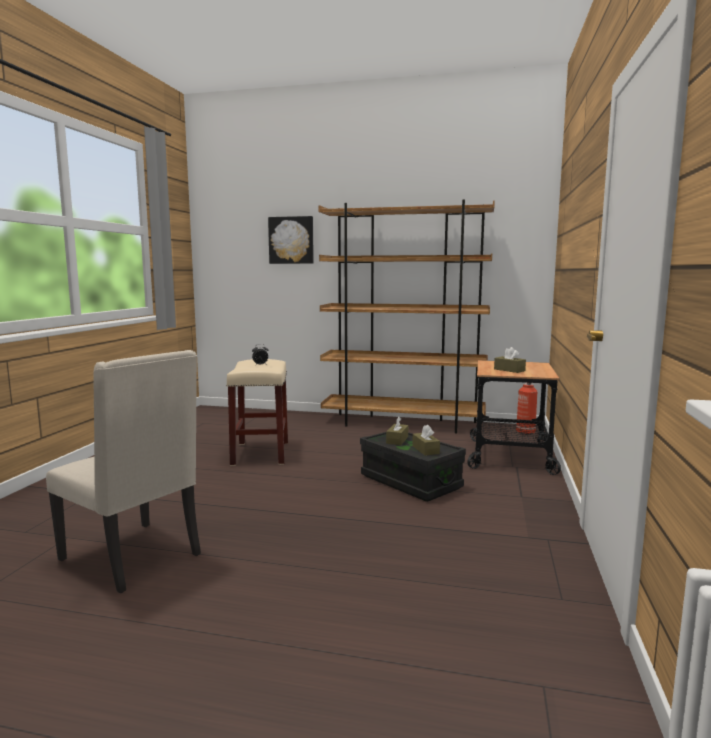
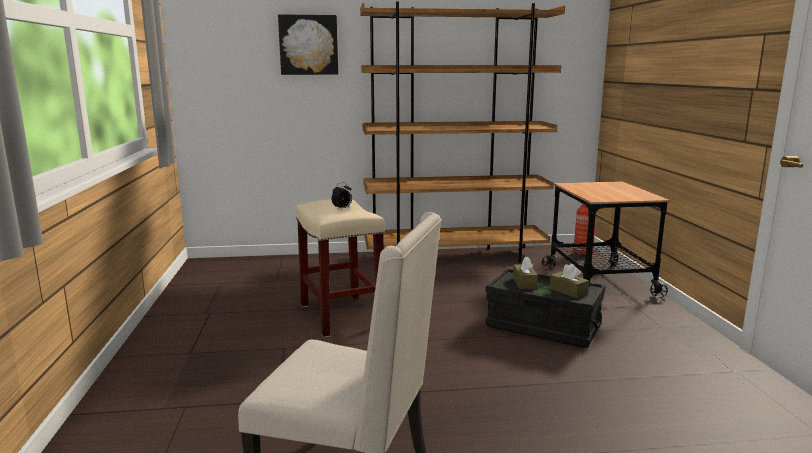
camera: 20 degrees left, 5 degrees up
(509, 370) = (608, 193): brown tissue box -> none

